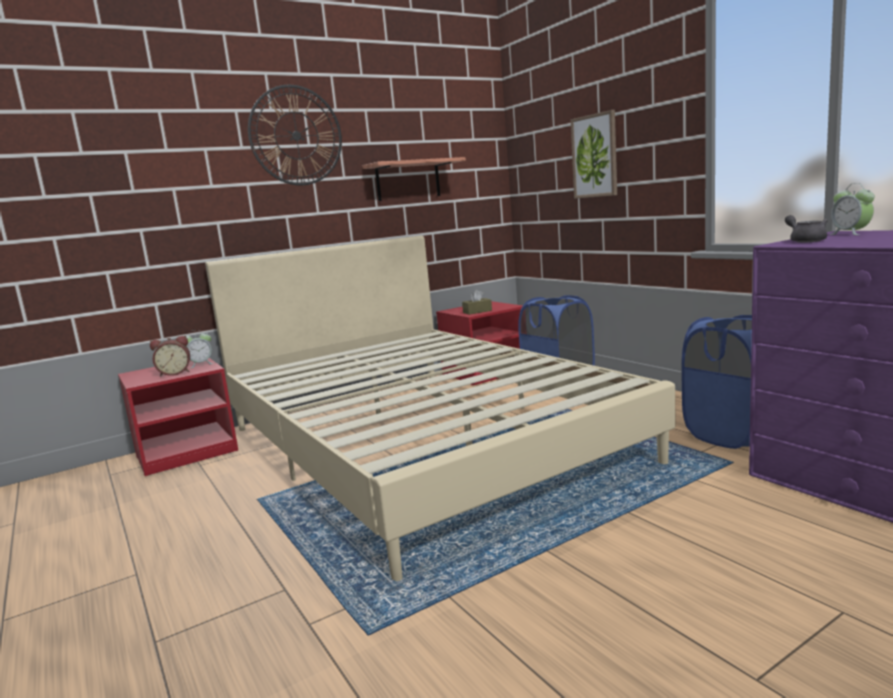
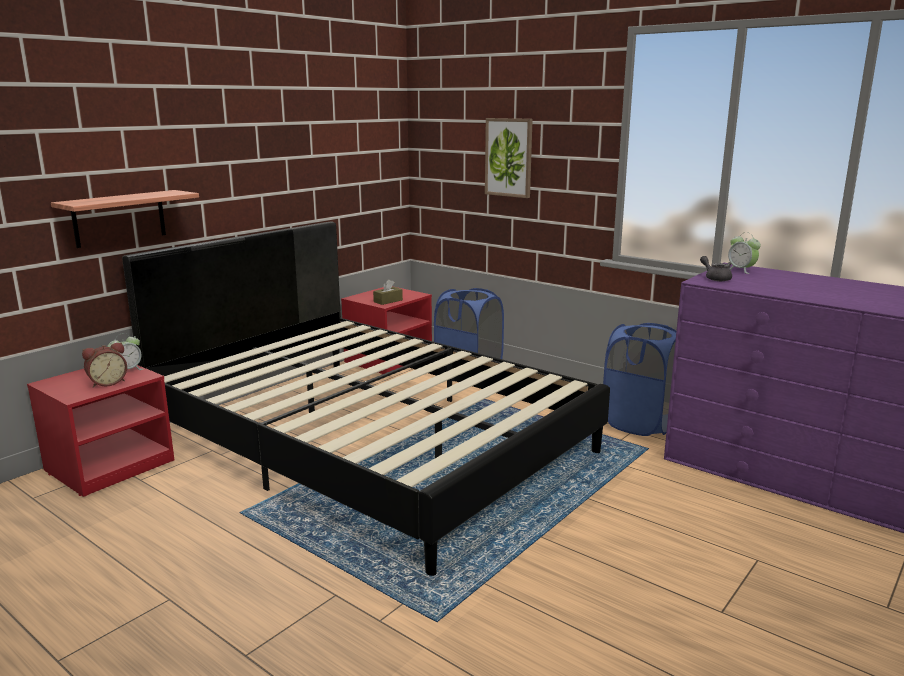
camera: 20 degrees left, 5 degrees up
(296, 135) = (215, 115): wall clock -> none
(408, 180) = (319, 163): shelf -> shelf (119, 218)
(421, 443) = (370, 442): beige bed -> black bed

